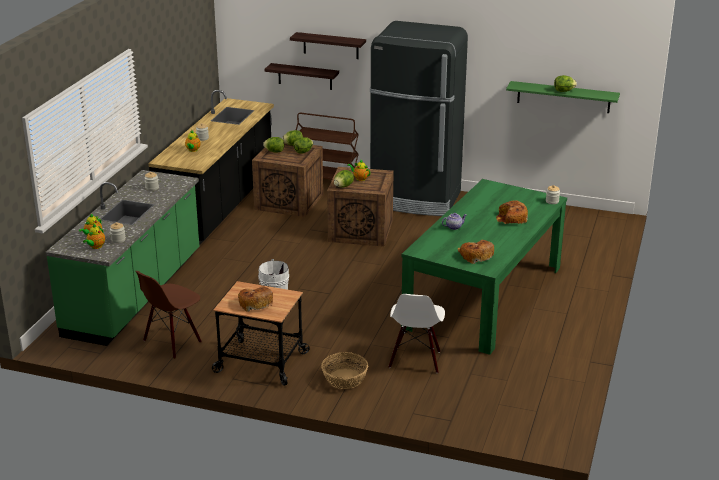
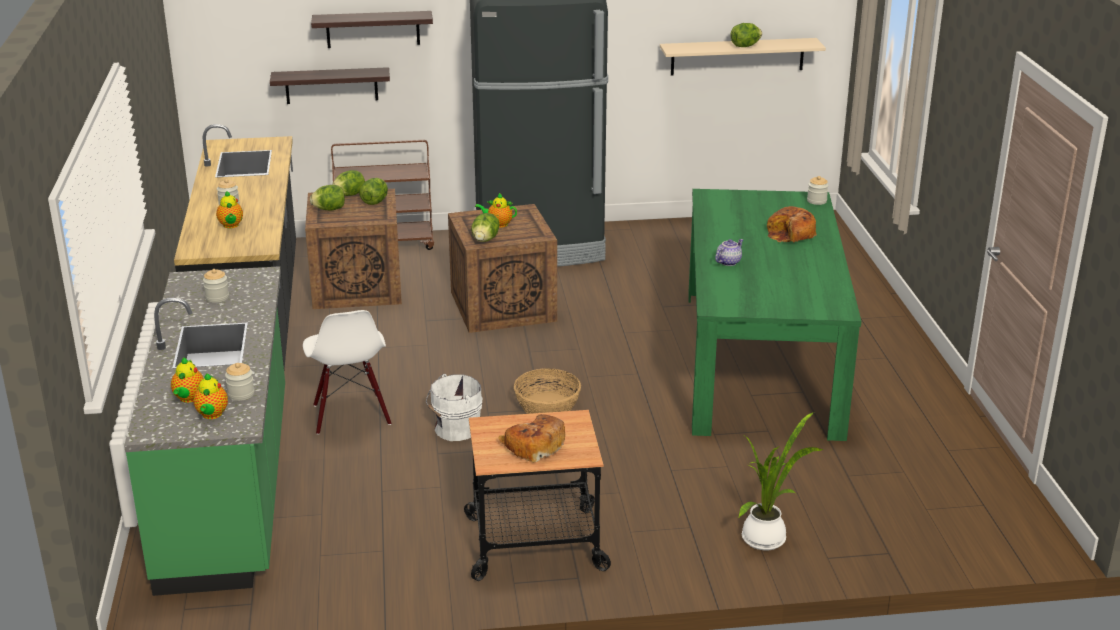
camera: 25 degrees left, 0 degrees up
(172, 342) = (361, 550): brown chair -> none
(344, 379) = (683, 534): basket -> basket (547, 406)
(389, 394) = (767, 538): none -> potted plant
(415, 360) = (756, 476): white chair -> white chair (350, 415)
(476, 256) = (802, 296): bread -> none
(563, 97) = (737, 56): green shelf -> beige shelf

